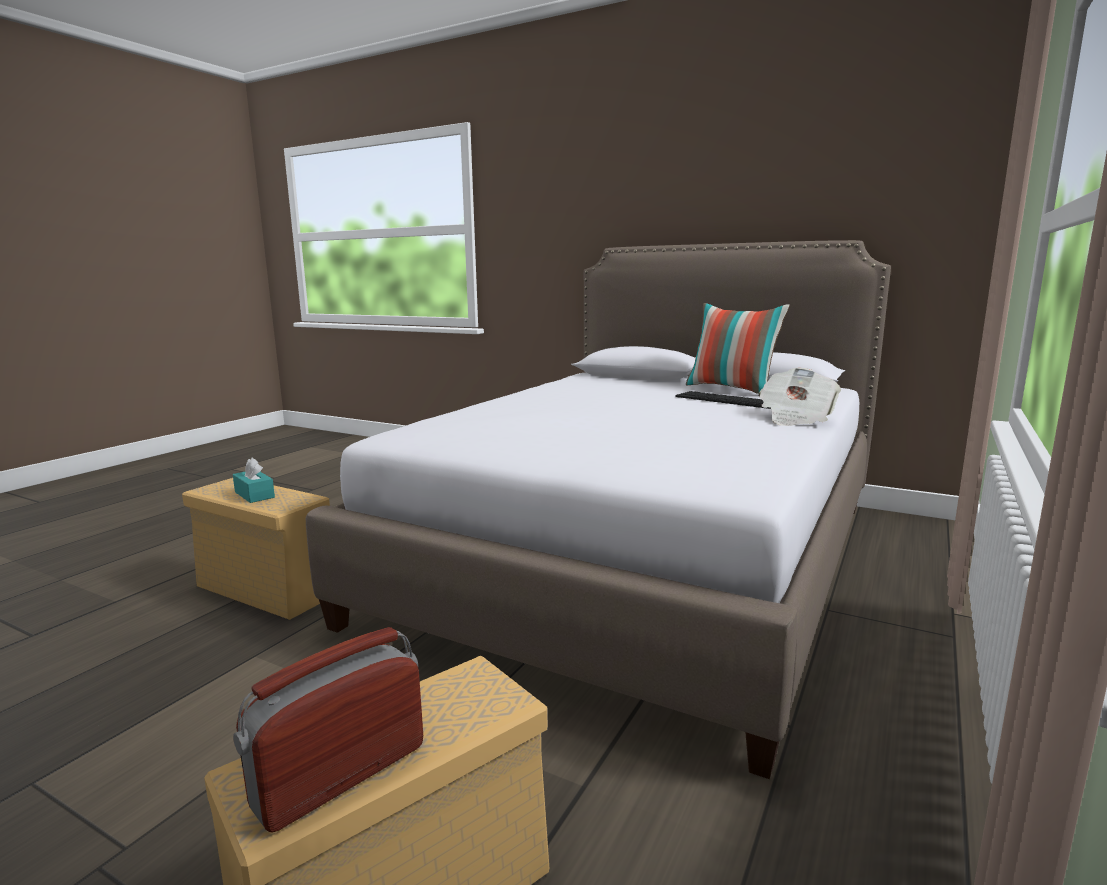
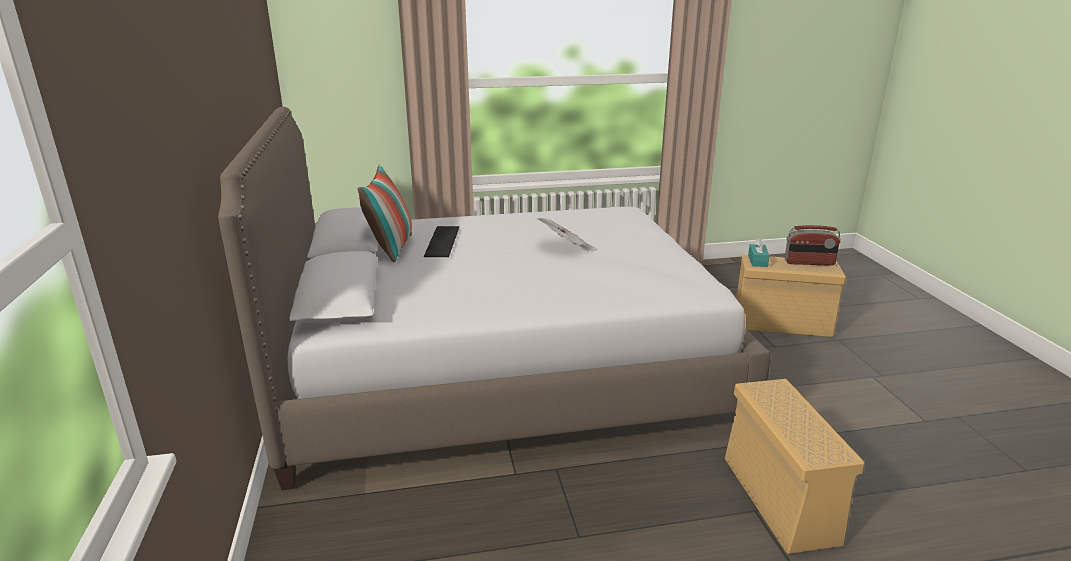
camera: 130 degrees left, 10 degrees up
(254, 495) = (794, 416): turquoise tissue box -> turquoise tissue box (757, 261)
(795, 418) = (481, 219): newspaper -> newspaper (565, 247)

